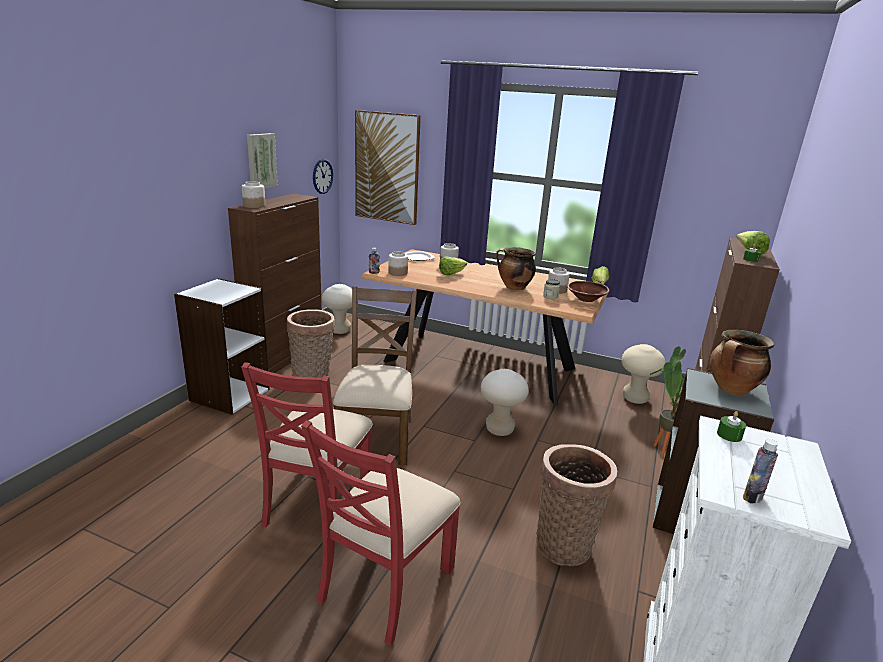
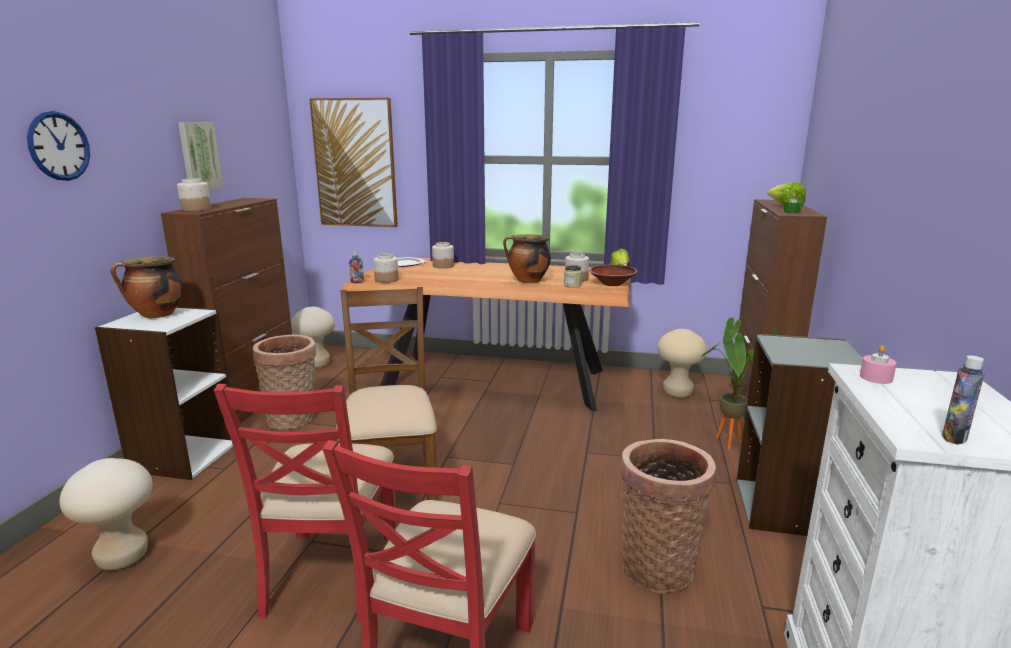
camera: 10 degrees left, 5 degrees down
(322, 176) = (276, 178): wall clock -> wall clock (59, 146)
(451, 274) = (450, 275): lettuce -> none
(499, 430) = (539, 447): beige stool -> beige stool (123, 557)
(729, 435) = (876, 378): green candle -> pink candle
(731, 390) = (815, 349): cooking pot -> cooking pot (156, 315)

